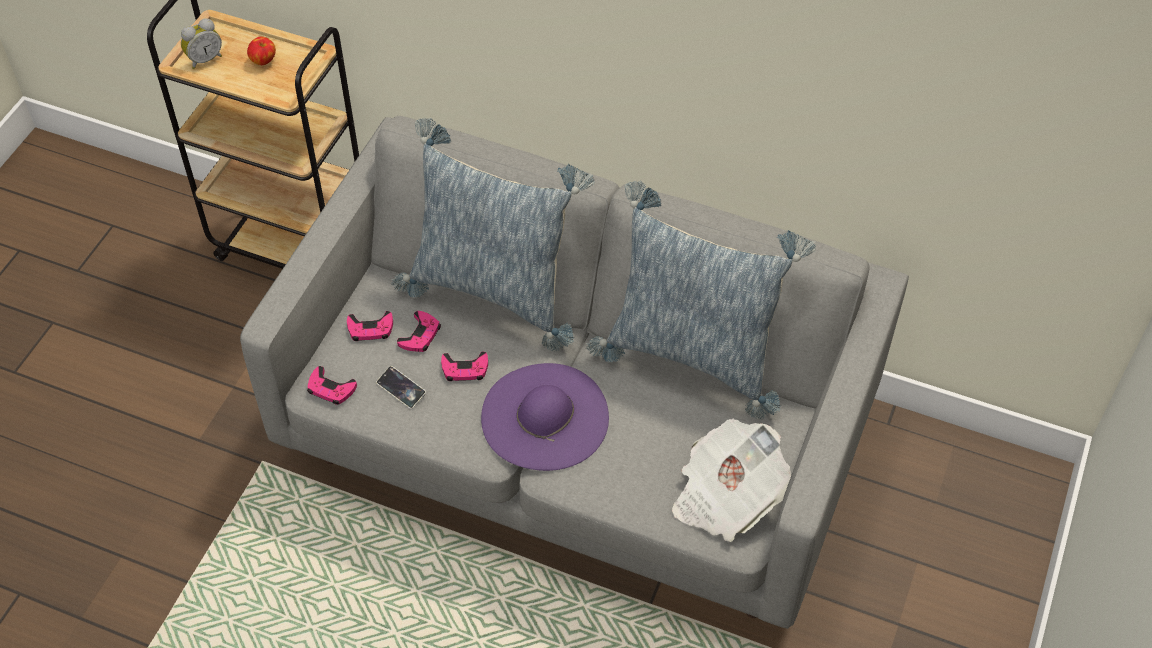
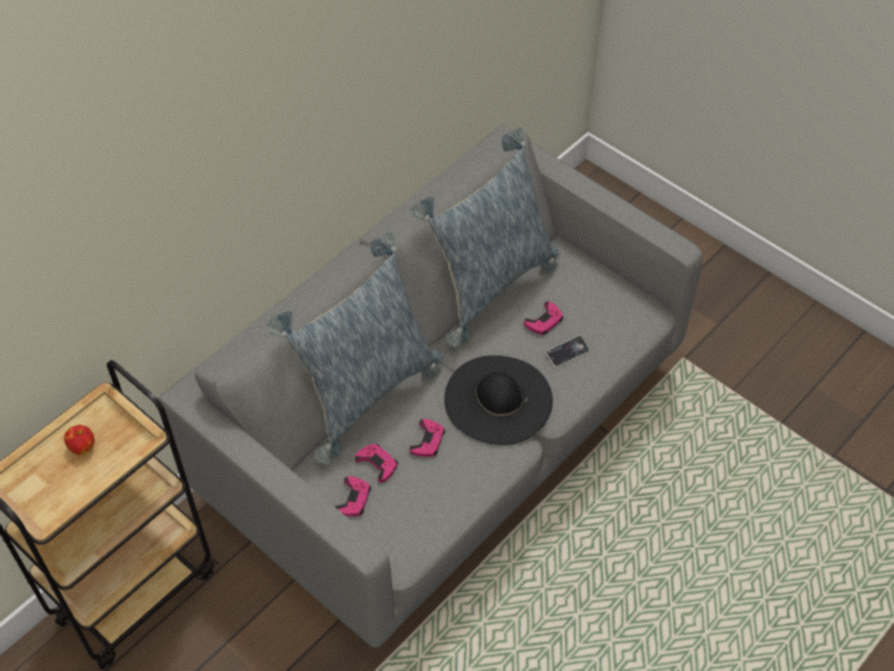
camera: 70 degrees left, 0 degrees up
(204, 59) = (48, 497): alarm clock -> none
(331, 389) = (405, 545): pink game controller -> pink game controller (544, 321)
(401, 389) = (428, 492): phone -> phone (567, 353)
(545, 416) = (498, 399): purple hat -> black hat
(726, 496) = (612, 311): newspaper -> none

